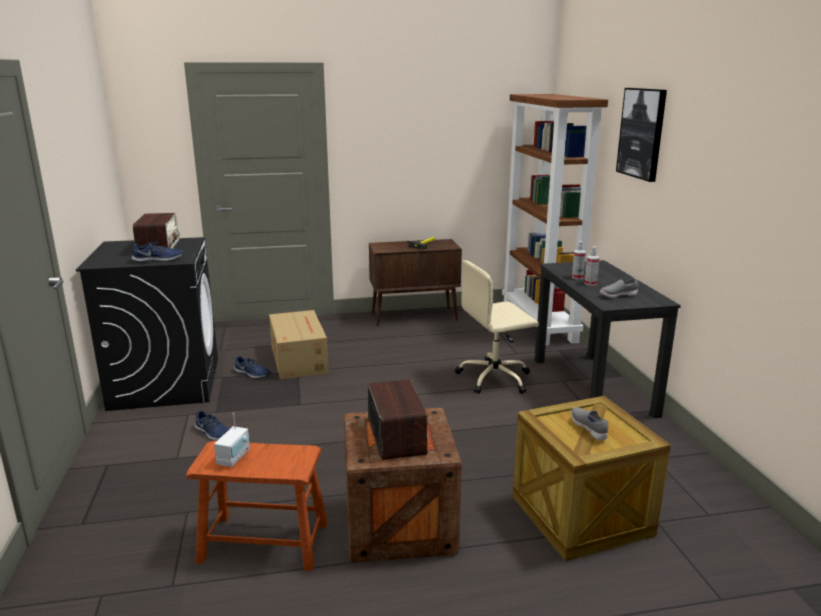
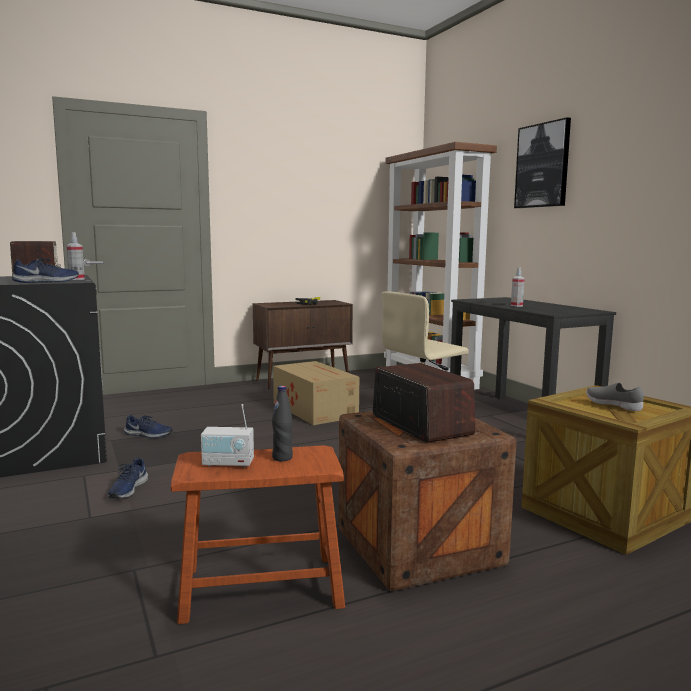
camera: 15 degrees left, 10 degrees down
(213, 433) = (127, 489): blue shoe -> blue shoe turned 75 degrees clockwise
(234, 458) = (228, 463): radio -> radio turned 90 degrees clockwise
(275, 456) = (282, 458): none -> black bottle
(299, 359) = (197, 419): cardboard box -> cardboard box (314, 409)
(577, 277) = (499, 303): spray bottle -> spray bottle (76, 279)
(617, 295) = (552, 309): grey shoe -> none

